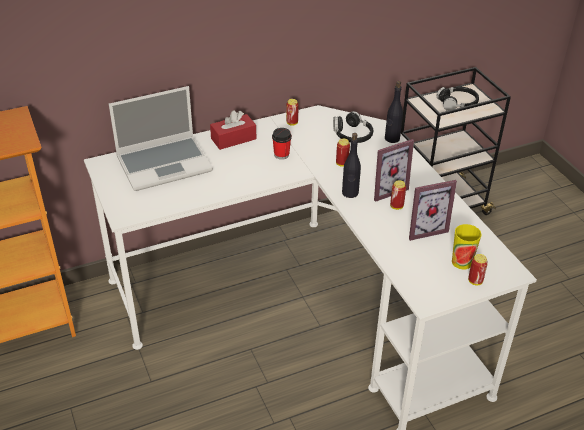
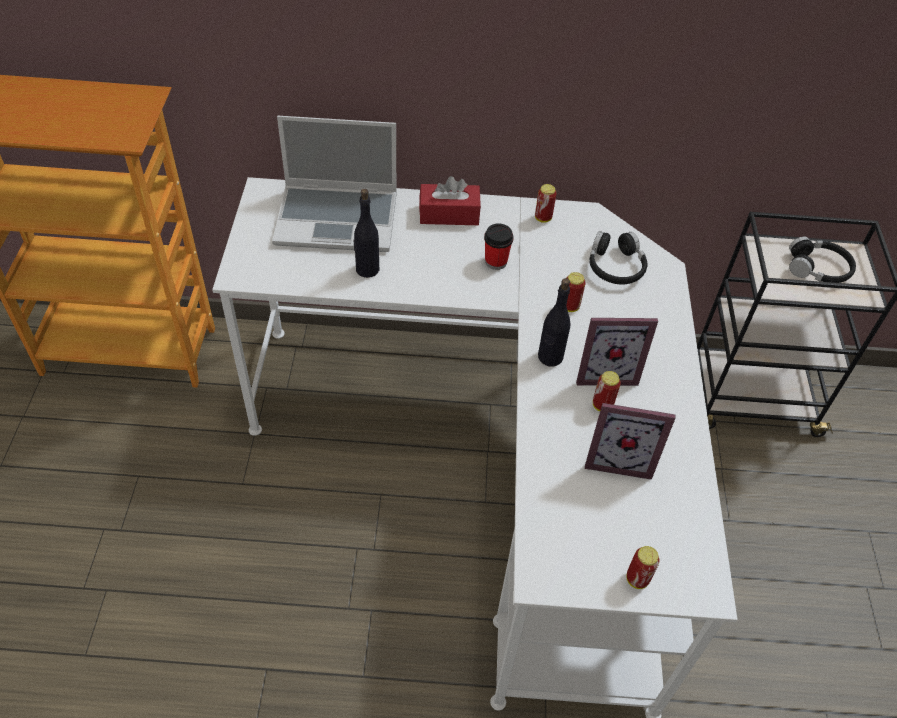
camera: 25 degrees right, 10 degrees up
(392, 139) = (669, 293): black bottle -> black bottle (367, 269)
(461, 262) = (638, 538): cup -> none

